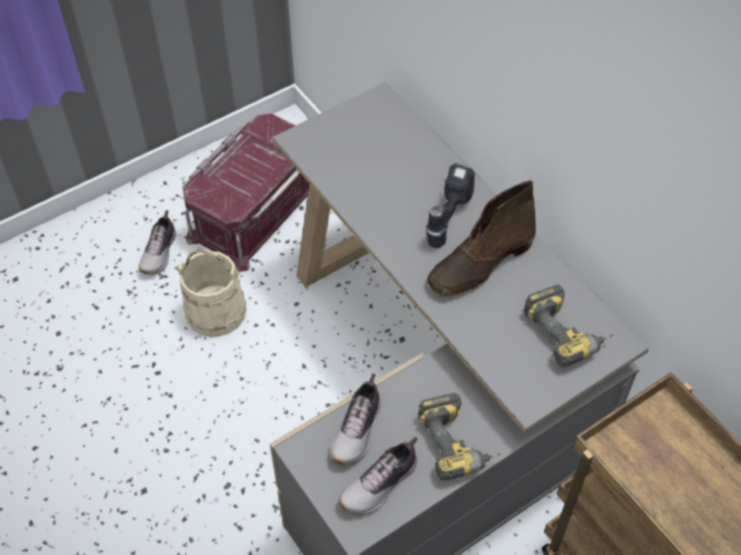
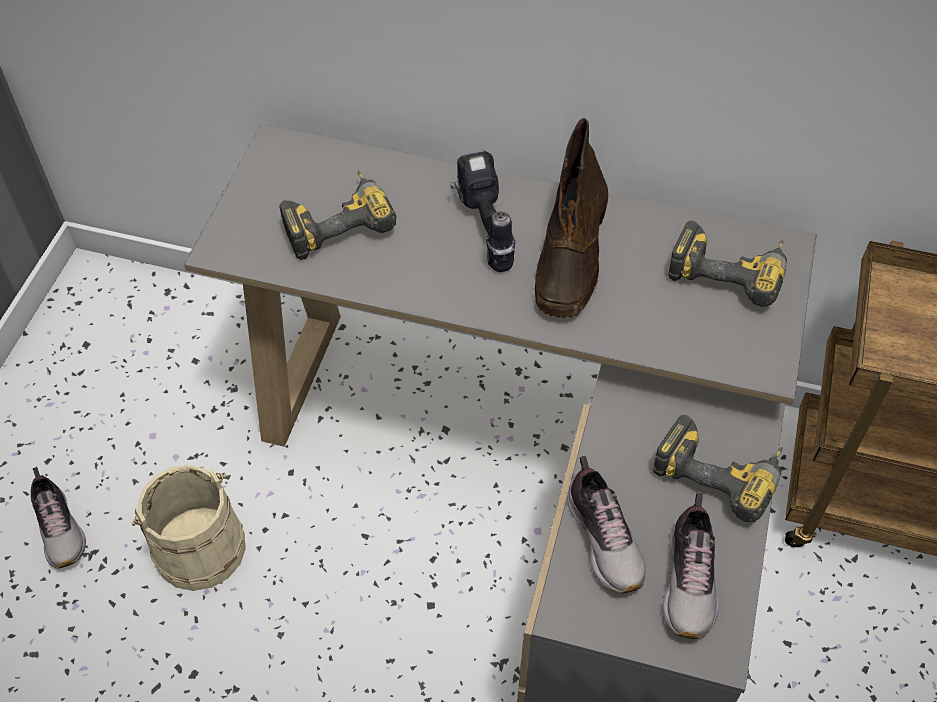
camera: 40 degrees left, 0 degrees up
(254, 209) = (138, 398): red storage box -> none
(371, 162) = (337, 222): none -> power drill

